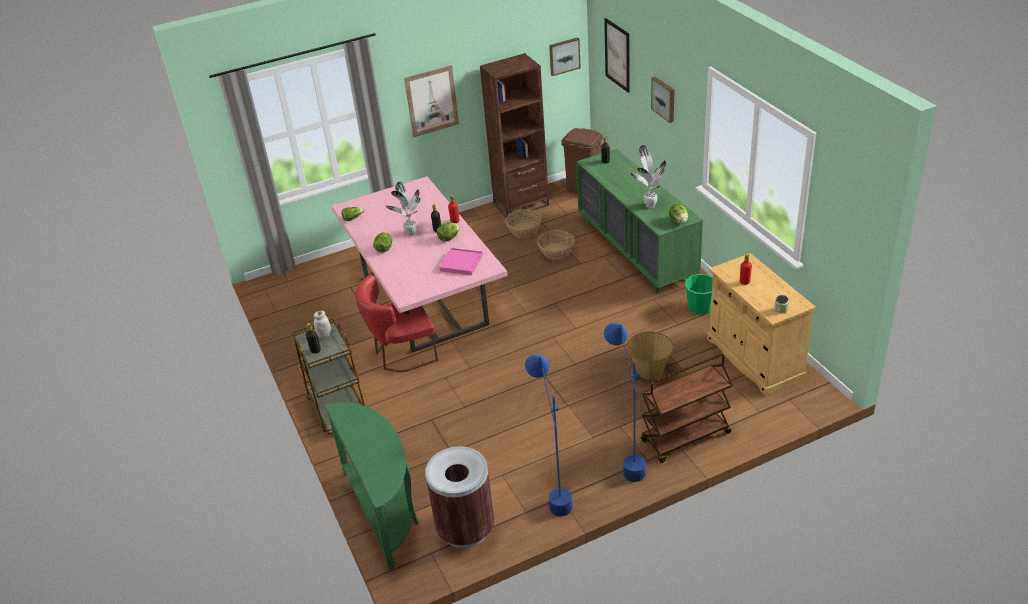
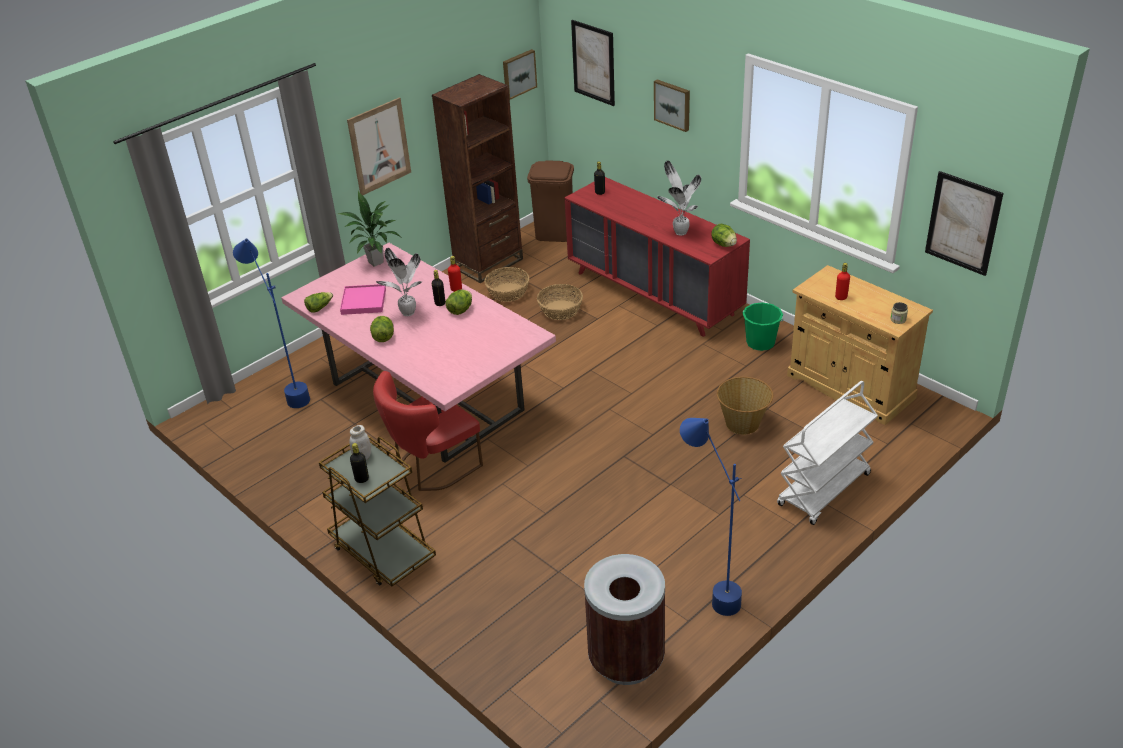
camera: 20 degrees left, 0 degrees up
(384, 512) = (512, 665): green console table -> none
(409, 190) = (376, 263): none -> potted plant
(461, 263) = (493, 337): pink tray -> pink tray (363, 301)
(626, 460) = (772, 532): blue floor lamp -> blue floor lamp (289, 392)
(636, 251) = (654, 294): green dresser -> red dresser
(685, 438) = (824, 491): brown cart -> white cart
(843, 238) = (963, 223): none -> picture

